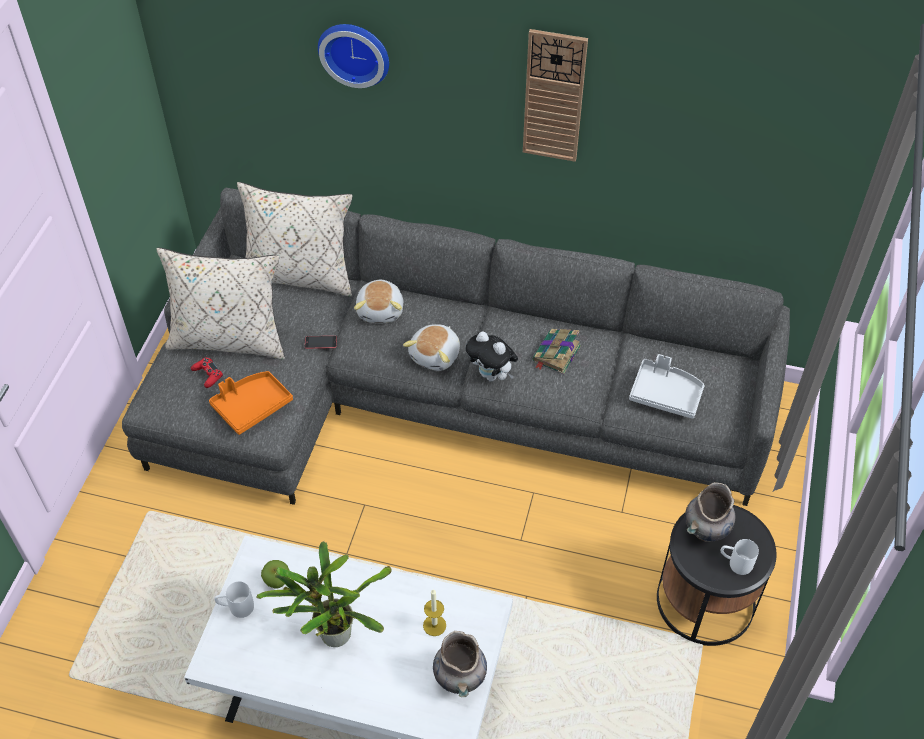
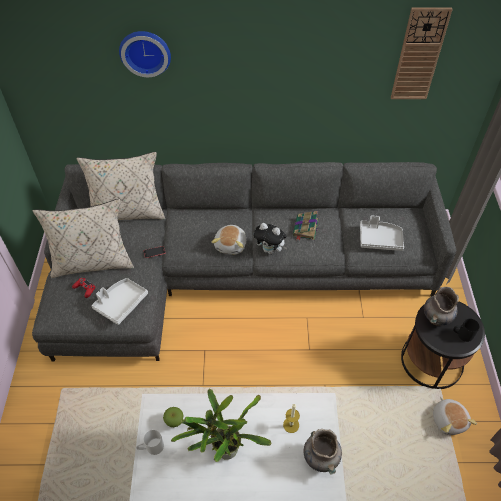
camera: 15 degrees left, 0 degrees up
(252, 406) = (121, 303): orange tray -> white tray
(381, 310) = (187, 224): plush toy -> plush toy (449, 420)
(554, 96) = (284, 60): wall clock -> wall clock (419, 55)
(735, 563) = (461, 335): white mug -> black mug

